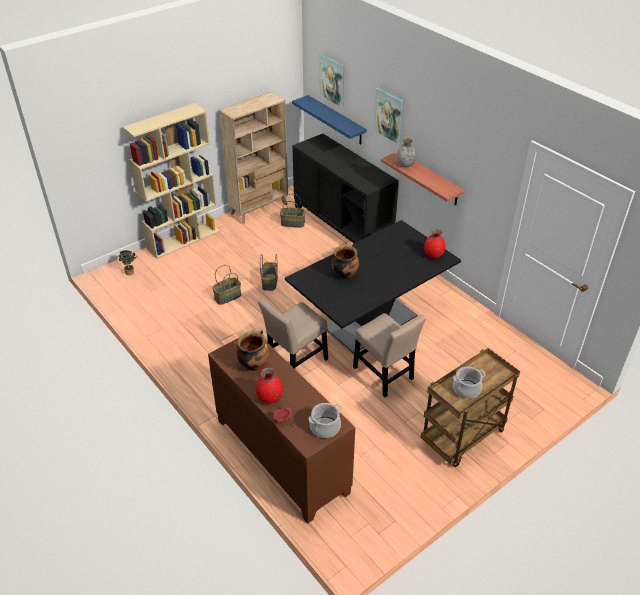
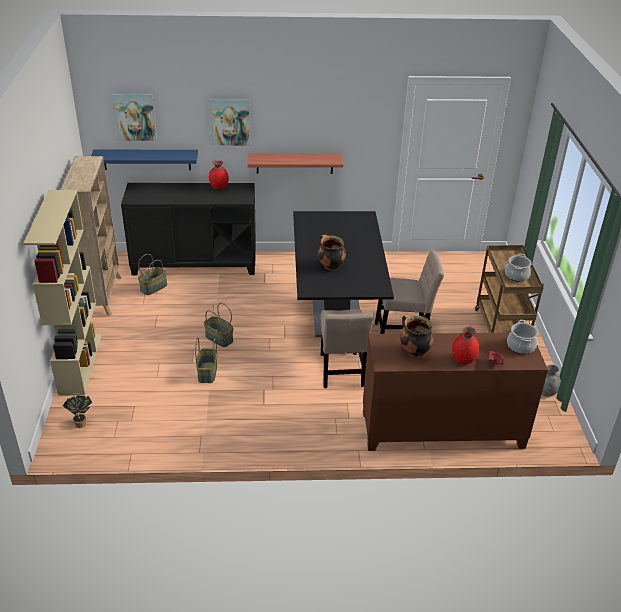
camera: 55 degrees left, 5 degrees down
(405, 165) = (273, 159): grey vase -> grey vase (546, 392)
(433, 255) = (355, 218): red vase -> red vase (219, 187)

